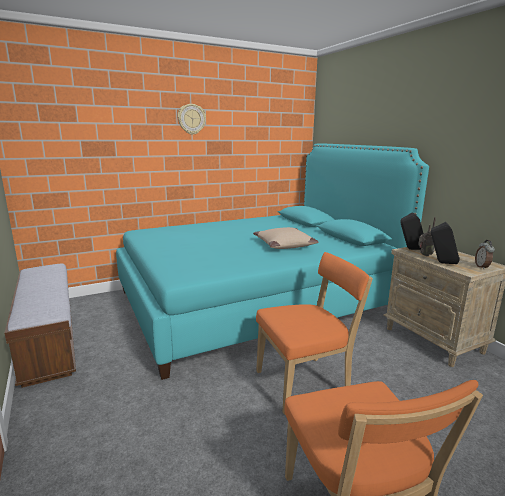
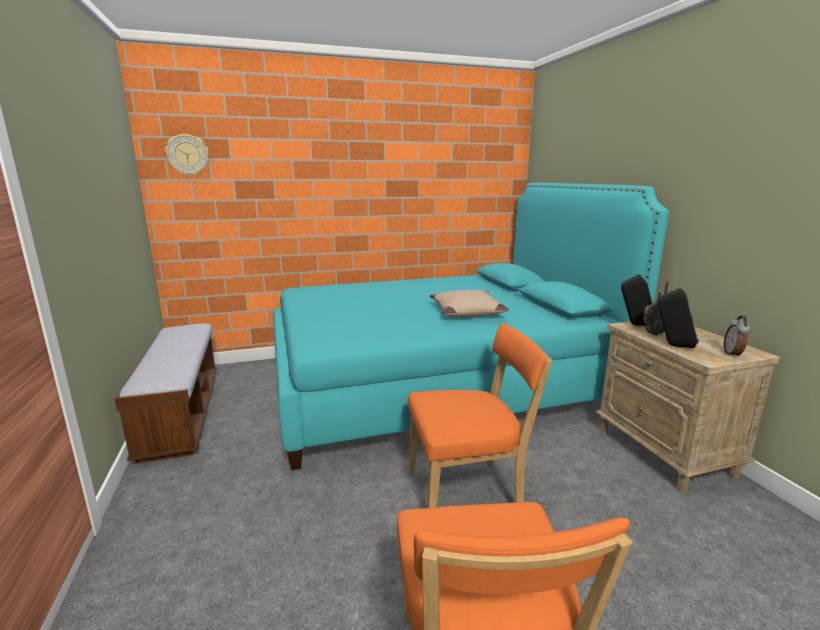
camera: 10 degrees right, 0 degrees up
(191, 119) = (367, 153): wall clock -> wall clock (187, 155)

